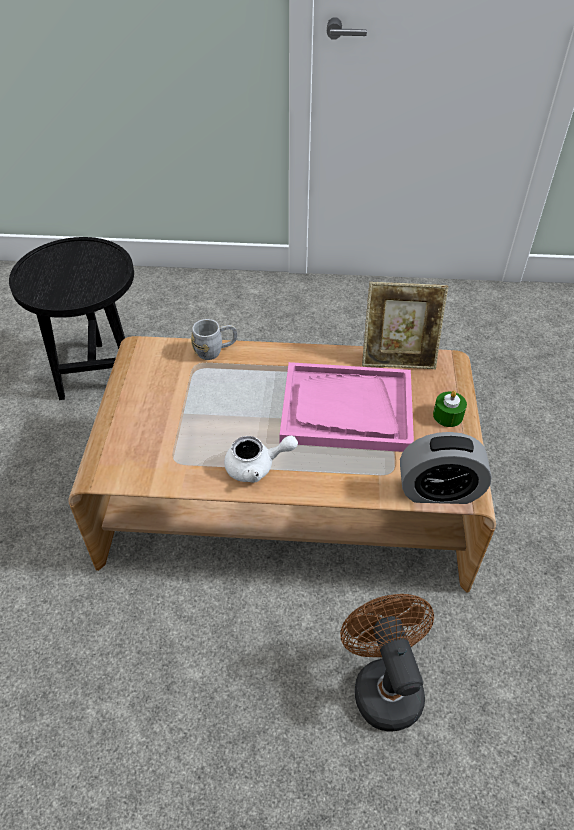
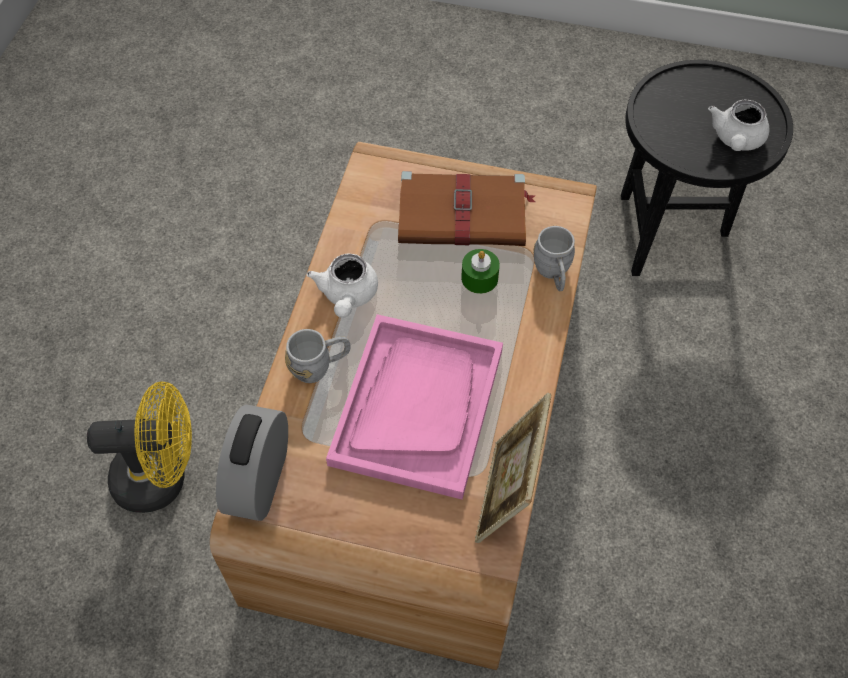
camera: 100 degrees right, 10 degrees up
(95, 259) = (736, 140): none -> white teapot
(161, 404) = (464, 214): none -> brown book
(329, 472) = (320, 366): none -> grey mug
(383, 683) = (162, 478): brown fan -> yellow fan
(447, 415) = (380, 530): green candle -> green candle (479, 278)

